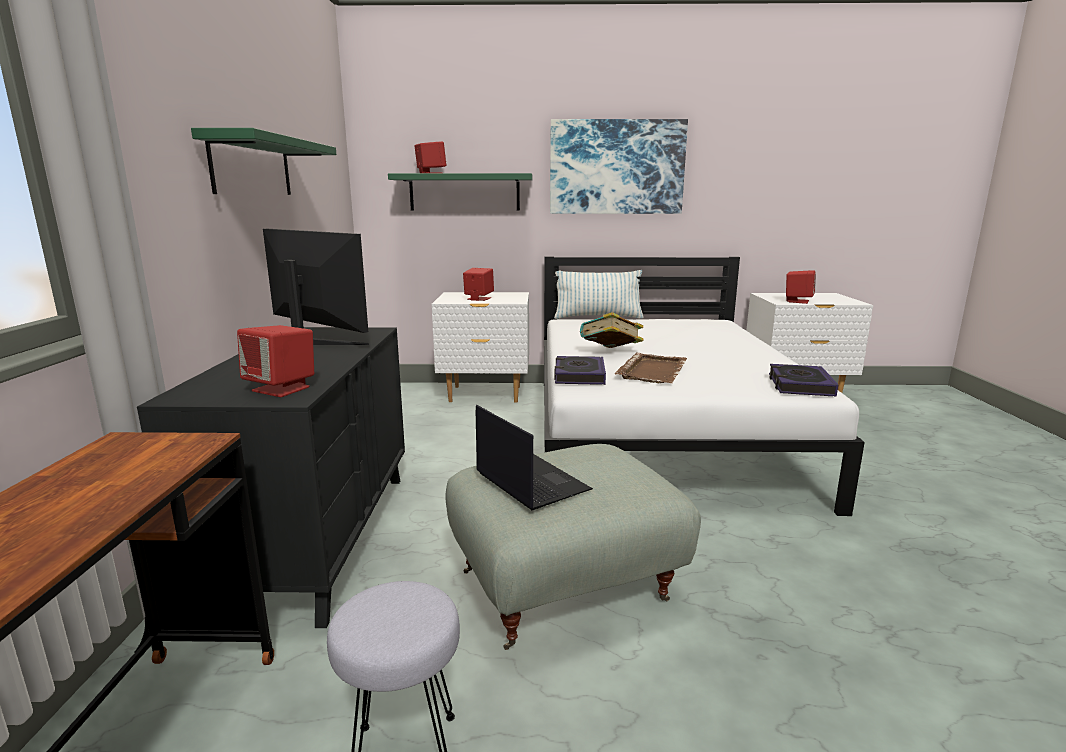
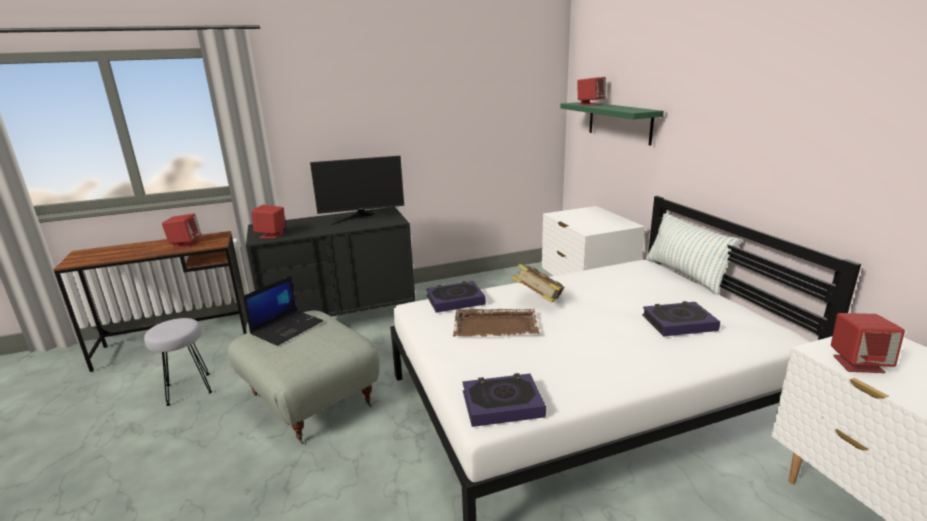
camera: 70 degrees right, 5 degrees up
(252, 167) = (402, 112): green shelf -> none
(313, 341) = (362, 218): monitor -> monitor turned 60 degrees clockwise
(478, 299) = (582, 219): red speaker -> red speaker (185, 244)
(616, 167) = (735, 110): picture -> none
(688, 330) = (678, 323): none -> book

